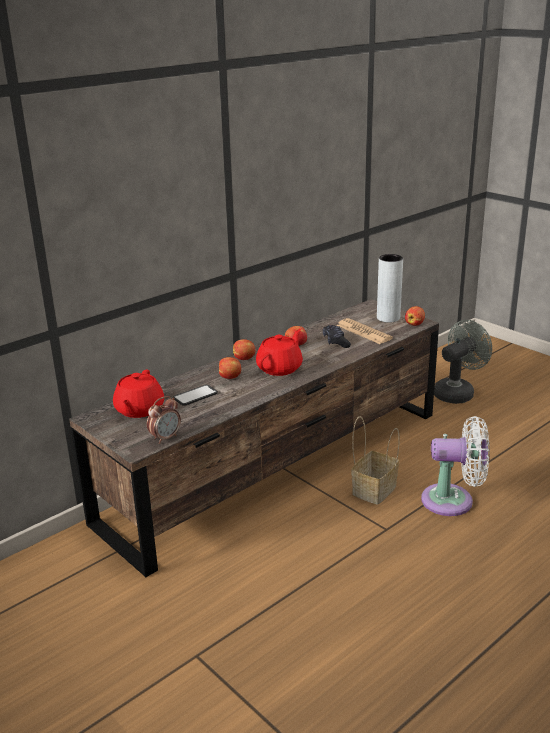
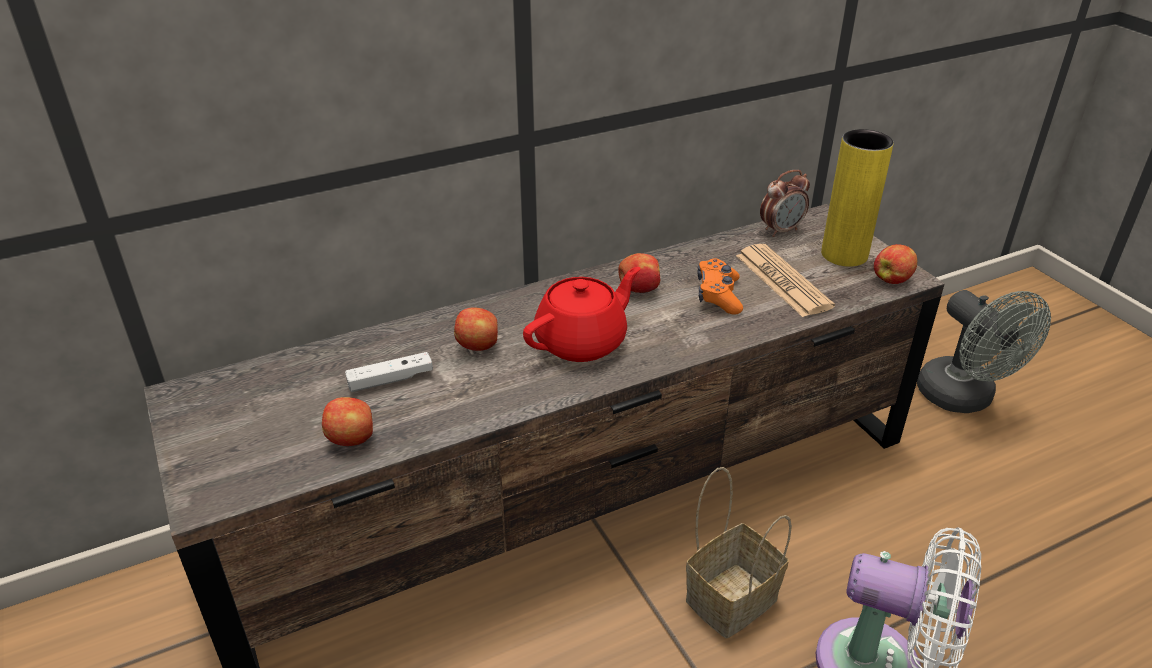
camera: 15 degrees right, 10 degrees up
(139, 410) = (271, 394): red teapot -> none
(165, 438) = (273, 480): alarm clock -> alarm clock (781, 230)
(195, 396) = (390, 379): phone -> white game controller
(244, 358) = (528, 305): apple -> apple (352, 439)
(336, 342) = (718, 295): black game controller -> orange game controller
(388, 318) = (844, 255): grey vase -> yellow vase
(457, 392) = (963, 399): grey fan -> grey fan turned 90 degrees clockwise

